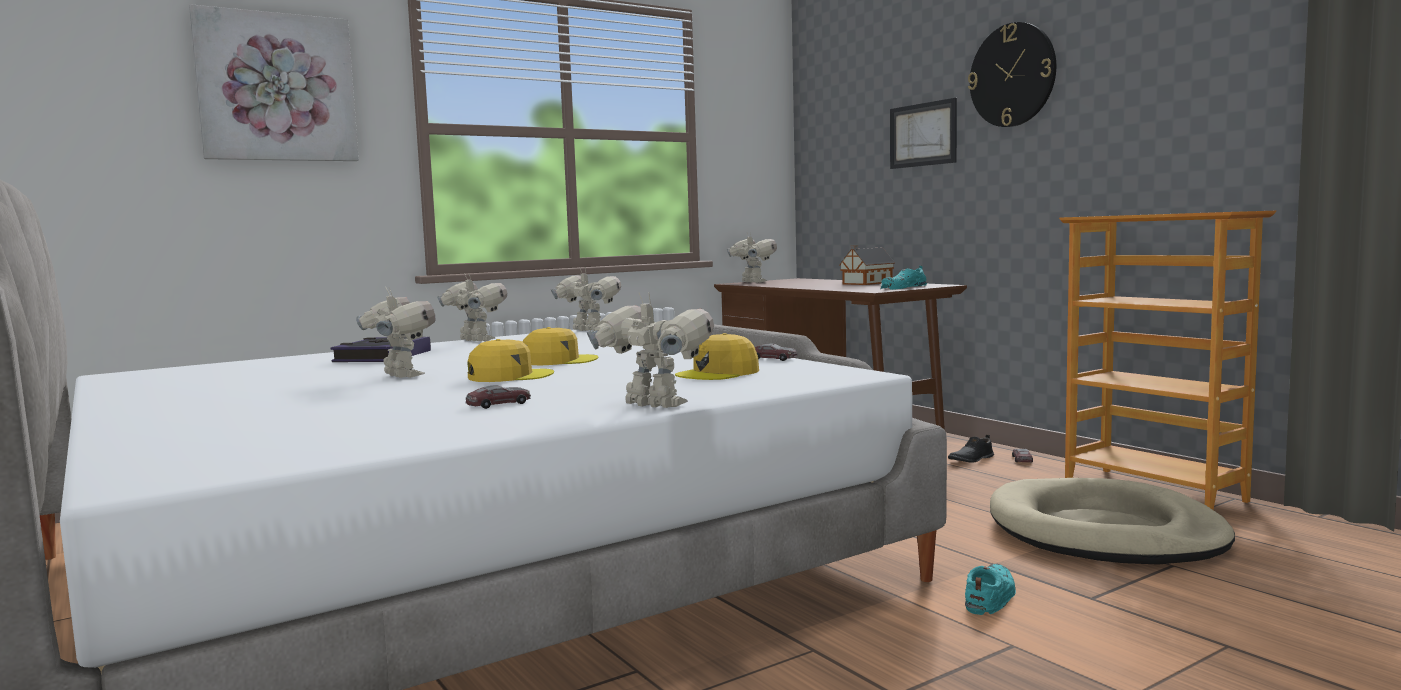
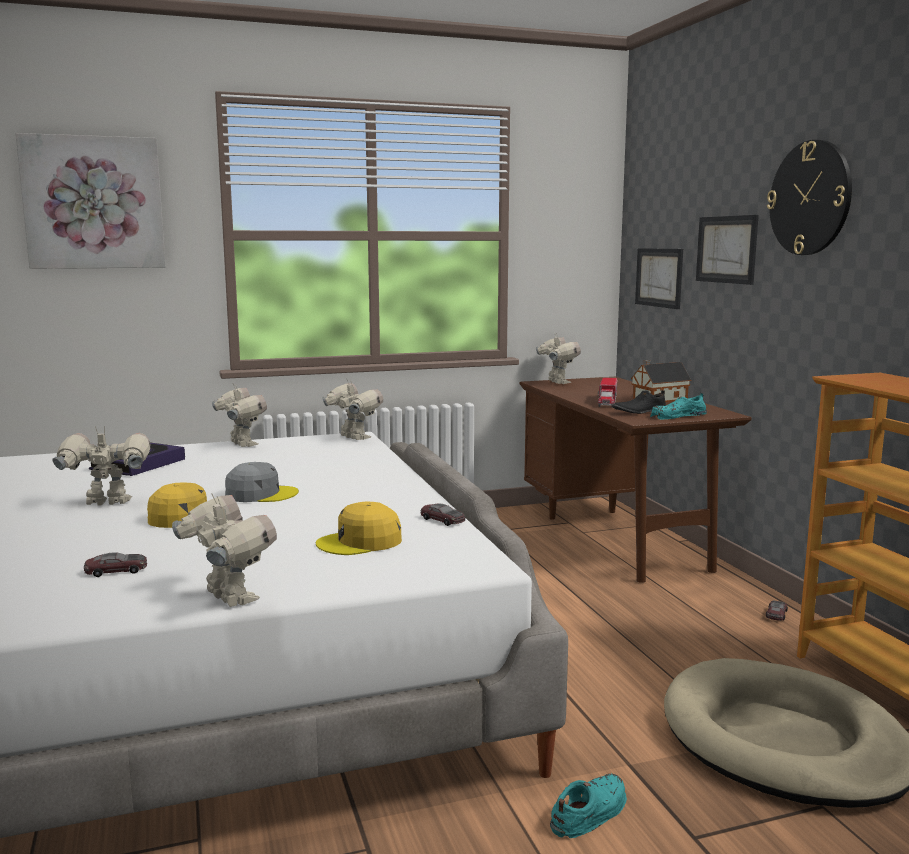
camera: 15 degrees right, 5 degrees up
(400, 376) = (108, 504): toy robot -> toy robot turned 75 degrees counterclockwise
(558, 361) = (260, 494): yellow cap -> grey cap
(823, 286) = (607, 401): none -> toy truck
(844, 173) = (659, 277): none -> picture
(971, 459) = (721, 606): black shoe -> black shoe (639, 412)

